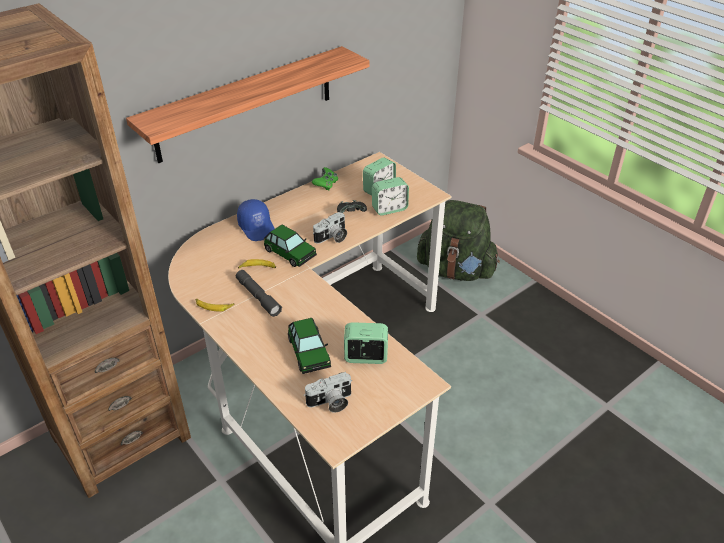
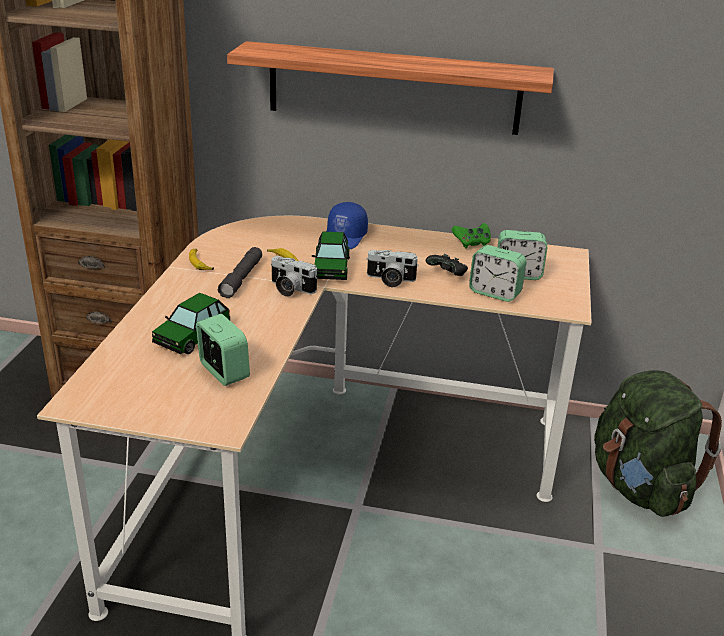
camera: 50 degrees right, 10 degrees down
(330, 403) = (130, 377): camera -> camera (290, 289)

